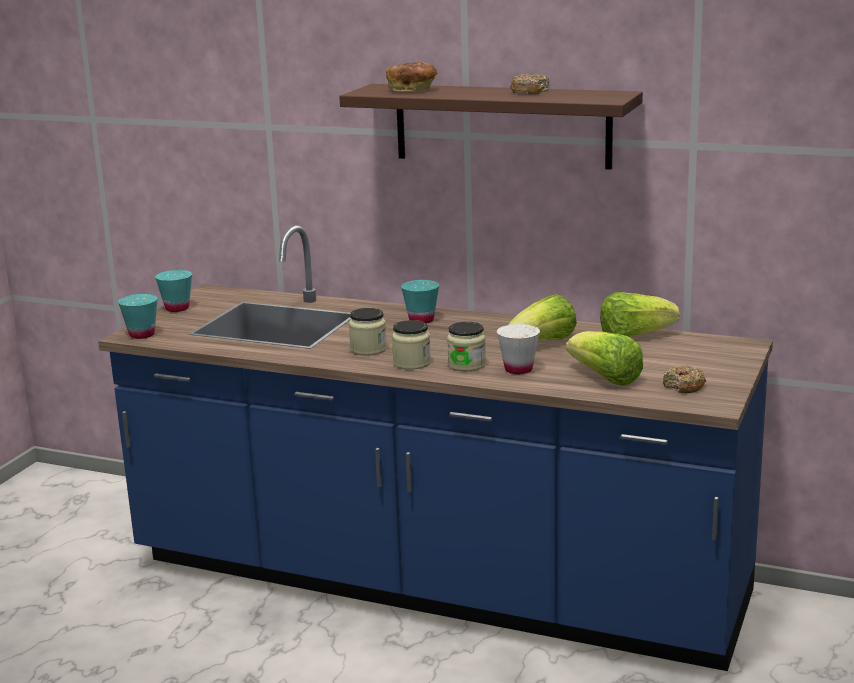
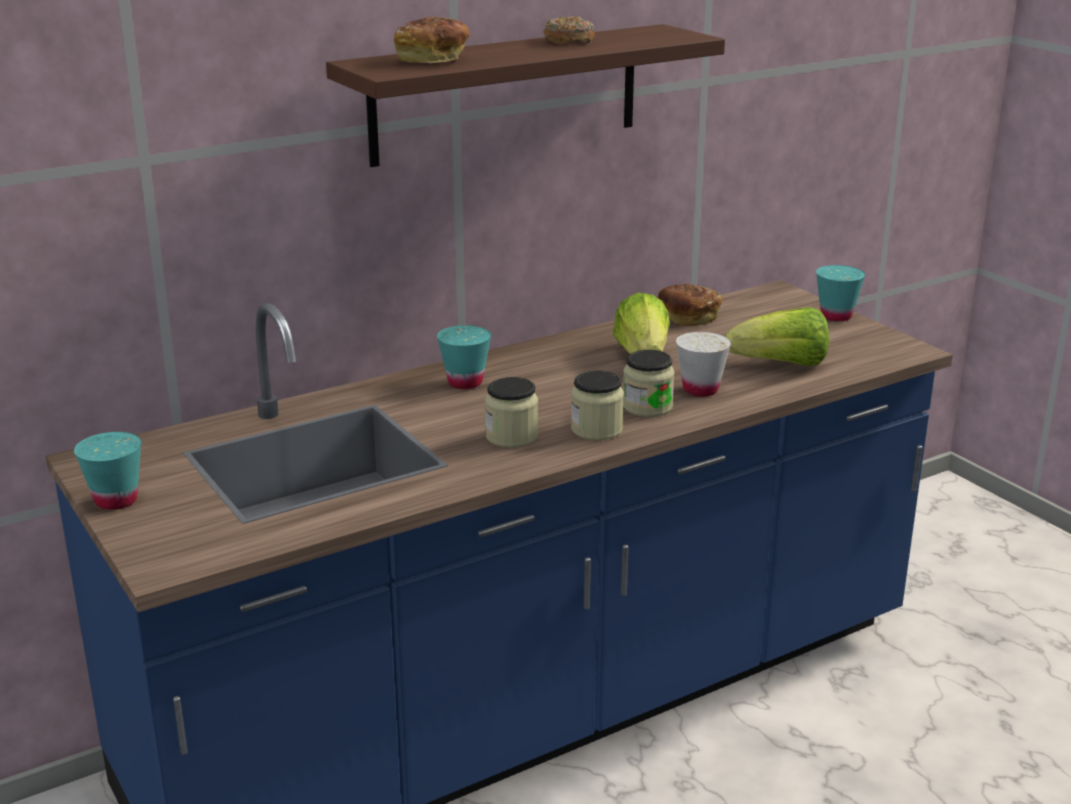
camera: 55 degrees left, 5 degrees up
(142, 335) = (179, 556): turquoise cup -> turquoise cup (836, 316)
(634, 336) = (687, 318): lettuce -> bread
(684, 386) = (848, 345): donut -> none

